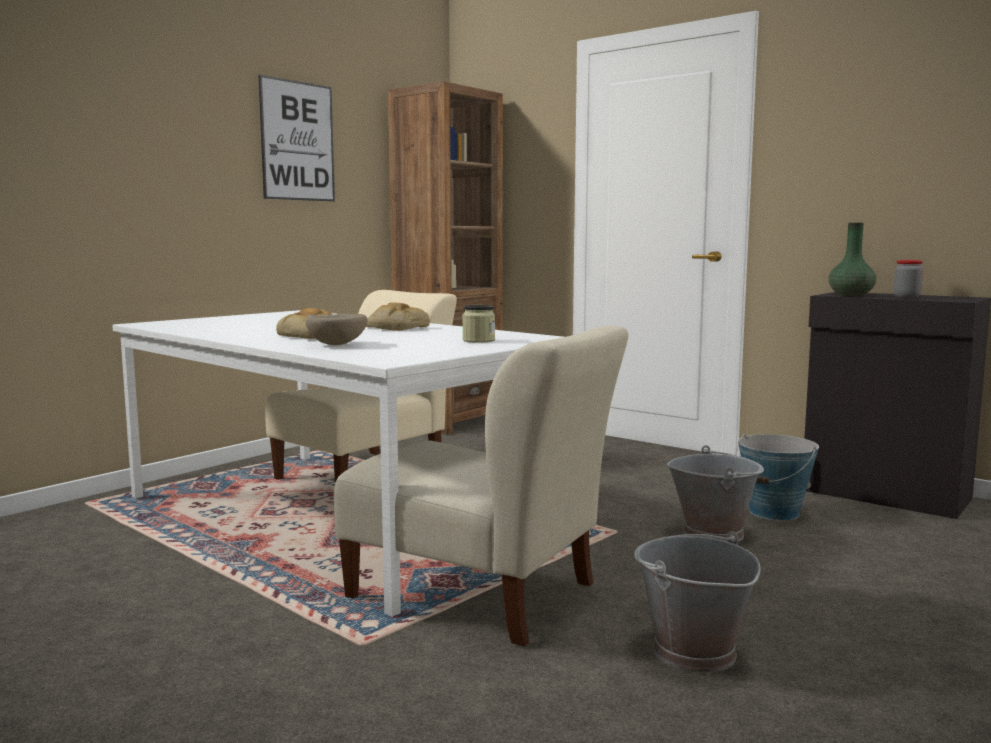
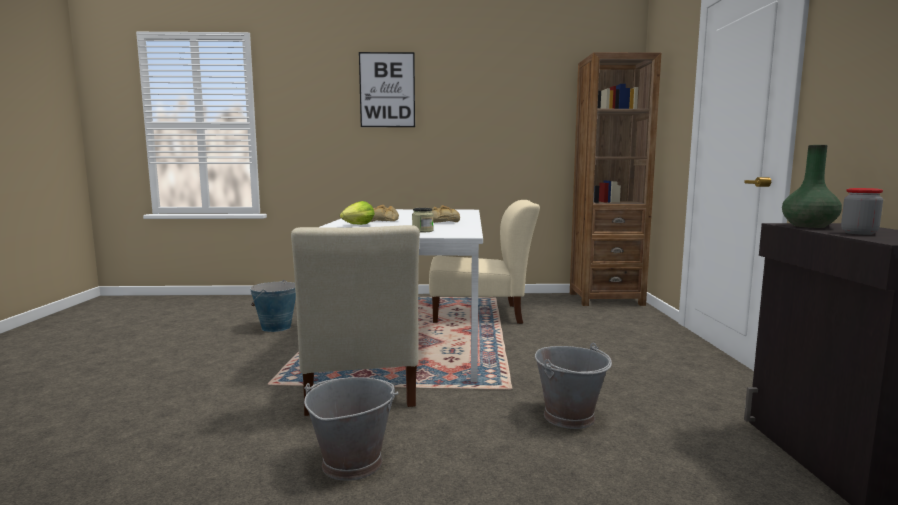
camera: 50 degrees right, 0 degrees up
(297, 141) = (500, 105): picture -> picture (387, 90)
(338, 344) = (358, 225): beige bowl -> lettuce
(774, 512) = (665, 425): bucket -> bucket (276, 327)

